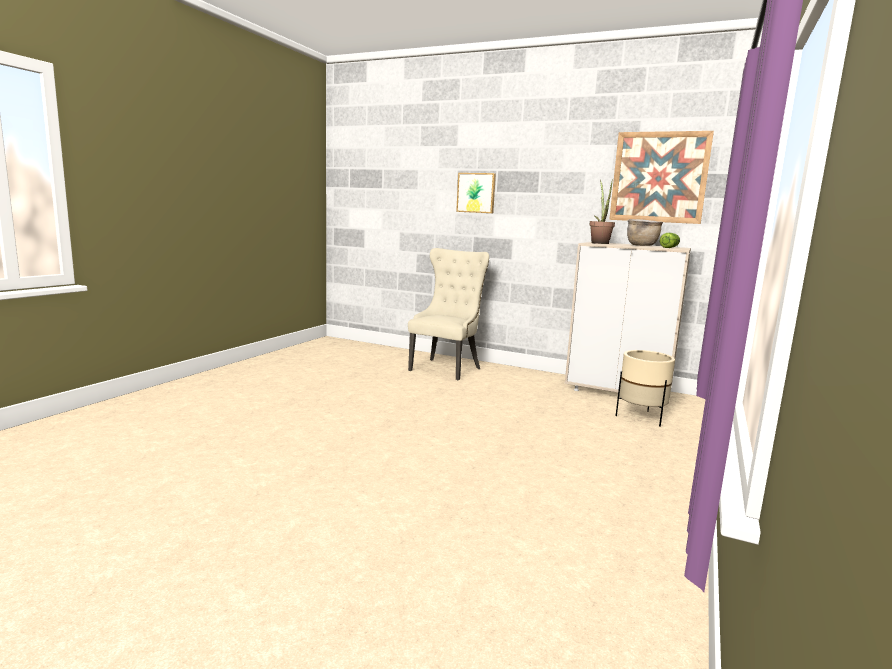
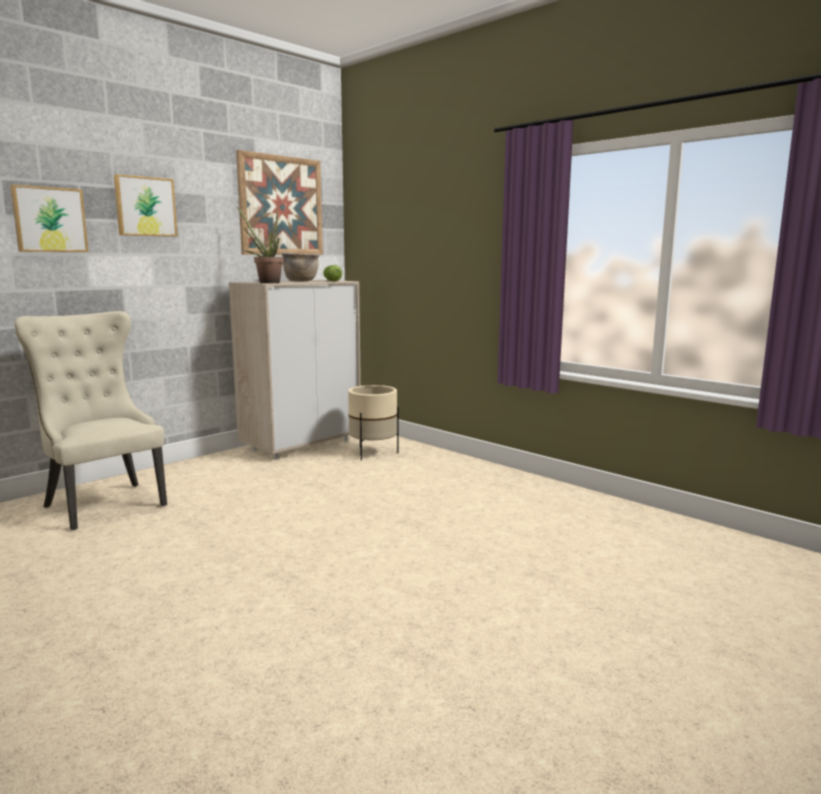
camera: 70 degrees left, 0 degrees up
(536, 182) = (145, 206): none -> picture

